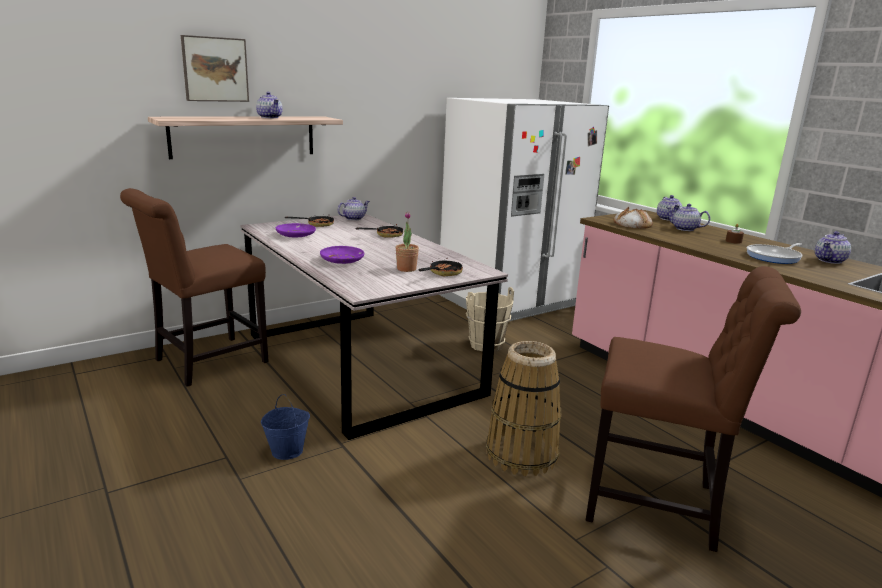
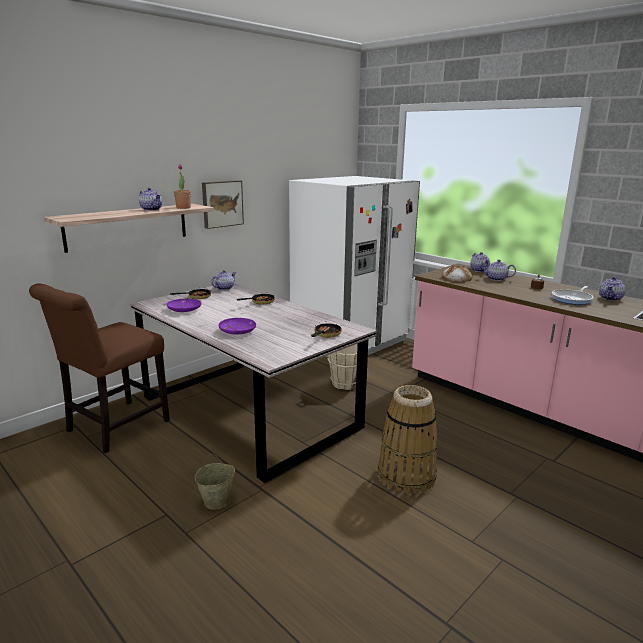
camera: 10 degrees left, 0 degrees up
(215, 69) = (100, 171): picture -> picture (222, 203)
(288, 451) = (217, 500): blue bucket -> beige bucket
(406, 269) = (294, 334): potted plant -> potted plant (183, 207)
(659, 505) = (521, 502): brown chair -> none

